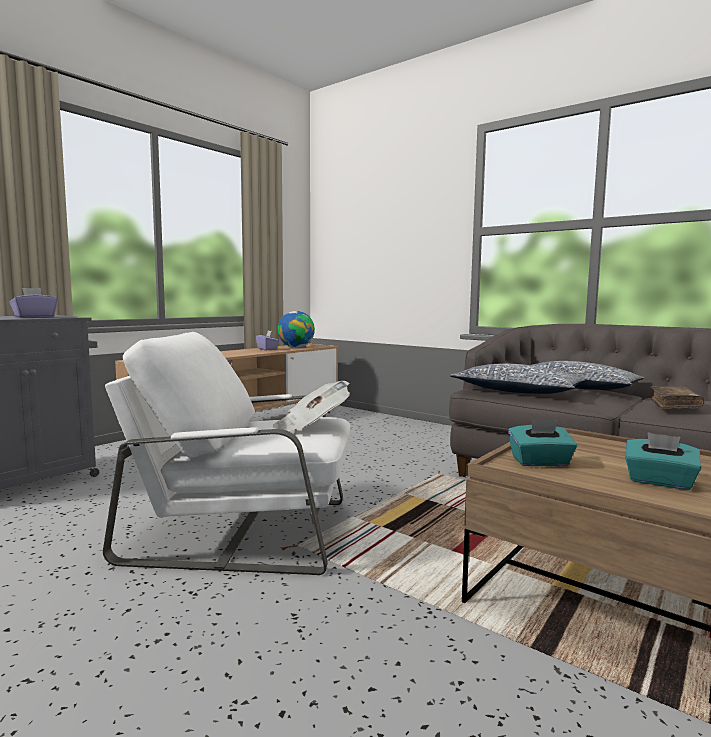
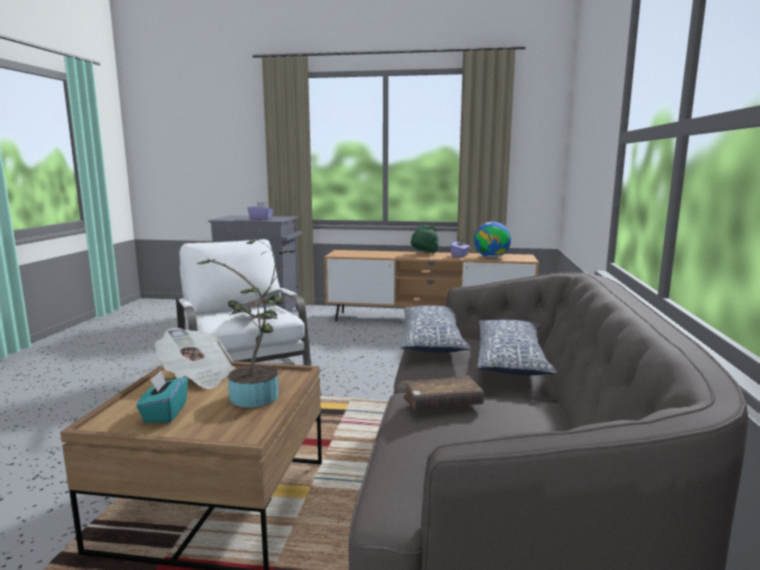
camera: 60 degrees right, 5 degrees up
(232, 352) = (424, 254): none -> green hat
(540, 462) = (197, 376): turquoise tissue box -> newspaper
(620, 450) = (257, 399): none -> potted plant

